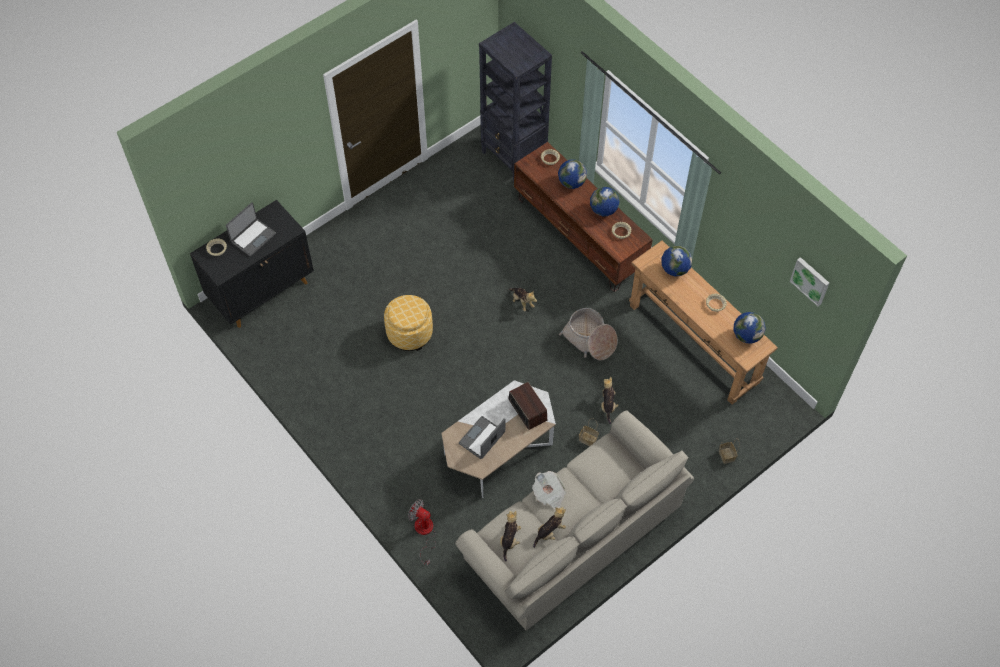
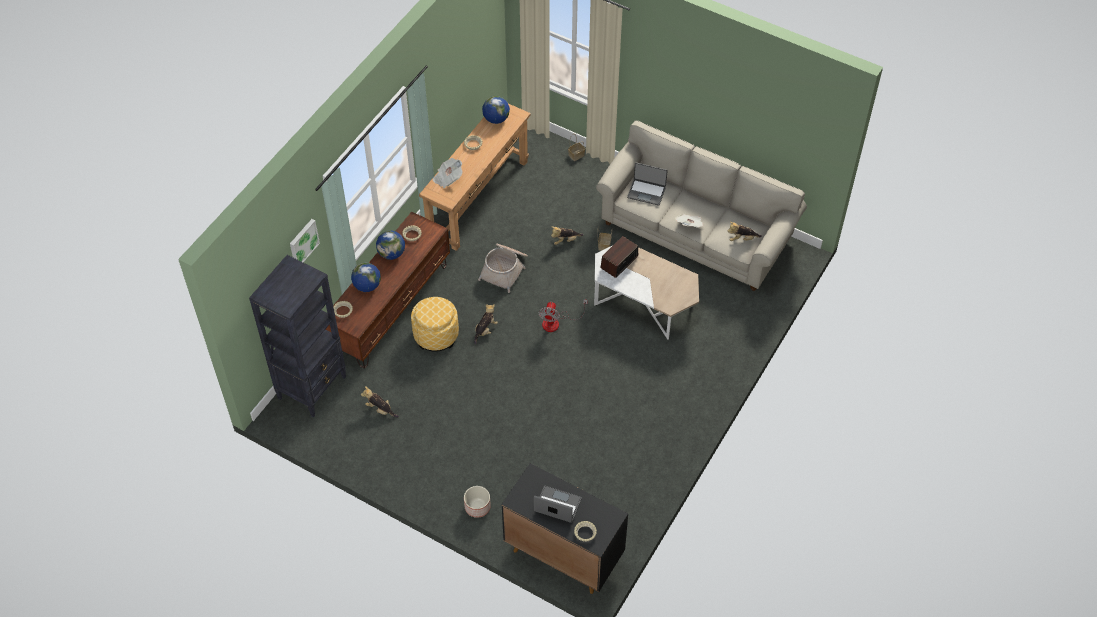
camera: 110 degrees left, 5 degrees down
(338, 243) = (477, 507): none -> planter
(409, 333) = (557, 407): ottoman -> ottoman (436, 335)
(424, 533) = (745, 330): fan -> fan (556, 322)
(482, 438) = (661, 285): laptop -> laptop (646, 192)
(550, 532) = (722, 215): plush toy -> plush toy (380, 409)
(674, 269) = (448, 178): globe -> newspaper
(810, 280) = (480, 30): picture -> picture (303, 242)

